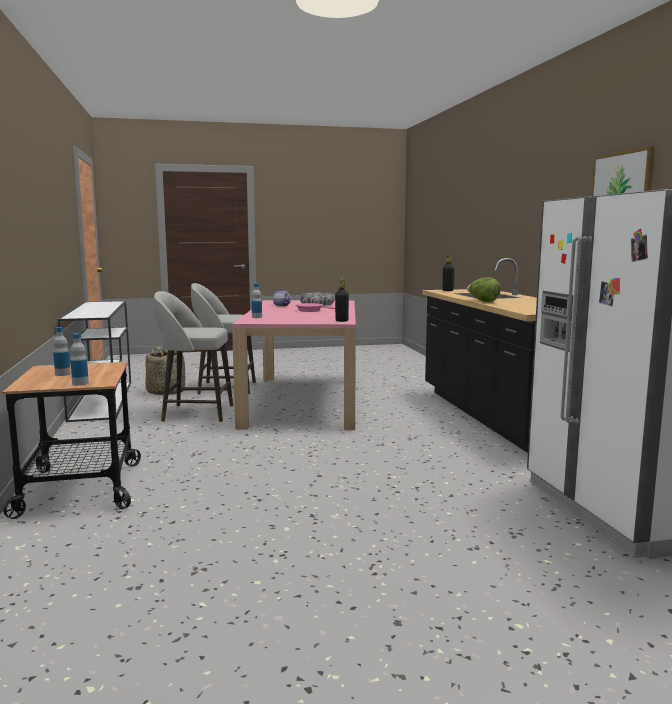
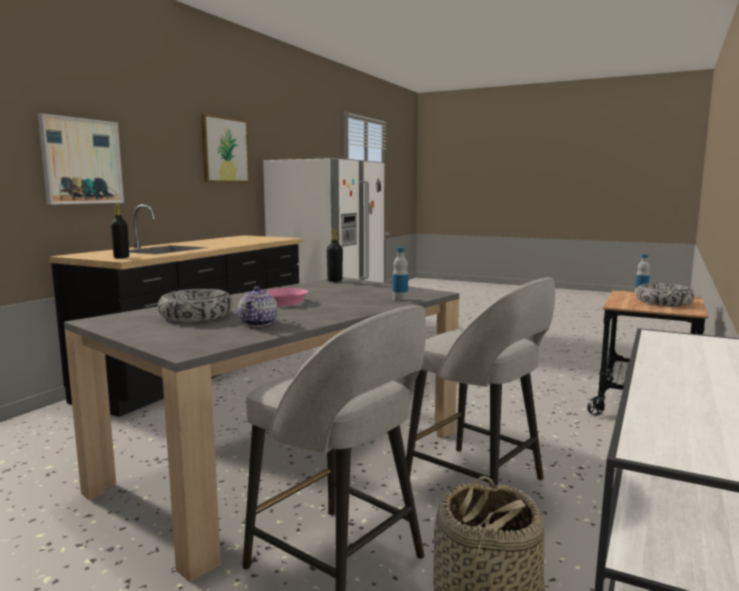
camera: 140 degrees left, 0 degrees up
(62, 374) = (663, 302): bottle -> bowl
(302, 400) = (290, 459): pink dining table -> grey dining table
(482, 301) = (235, 245): lettuce -> none
(514, 223) = (82, 161): none -> picture

